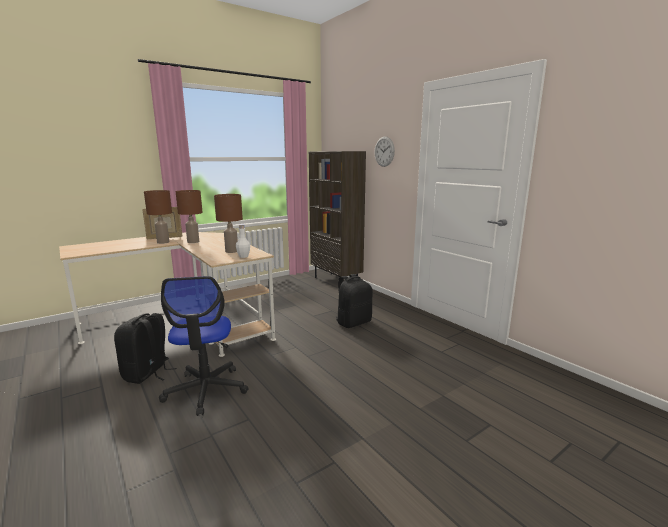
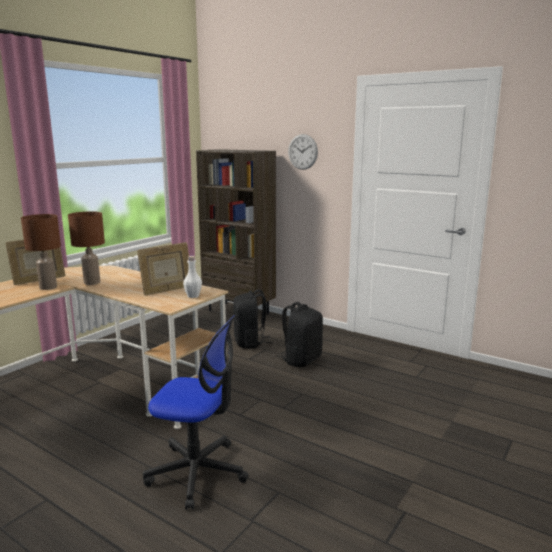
camera: 20 degrees left, 0 degrees up
(147, 373) = (98, 469): black backpack -> black backpack (250, 342)
(206, 390) = (197, 472): office chair -> office chair turned 45 degrees counterclockwise
(232, 251) = (167, 290): brown table lamp -> picture frame

